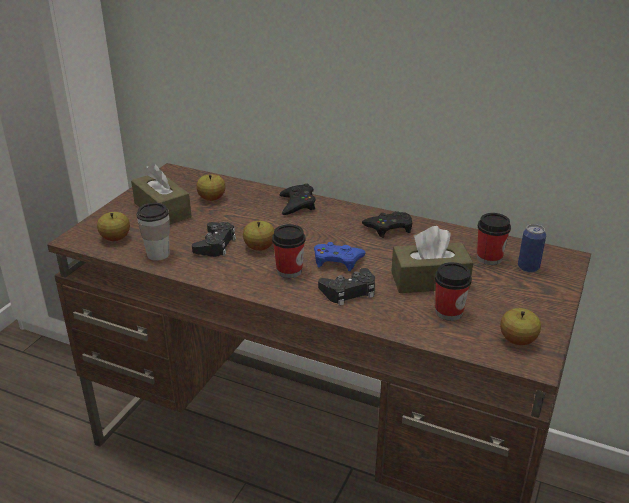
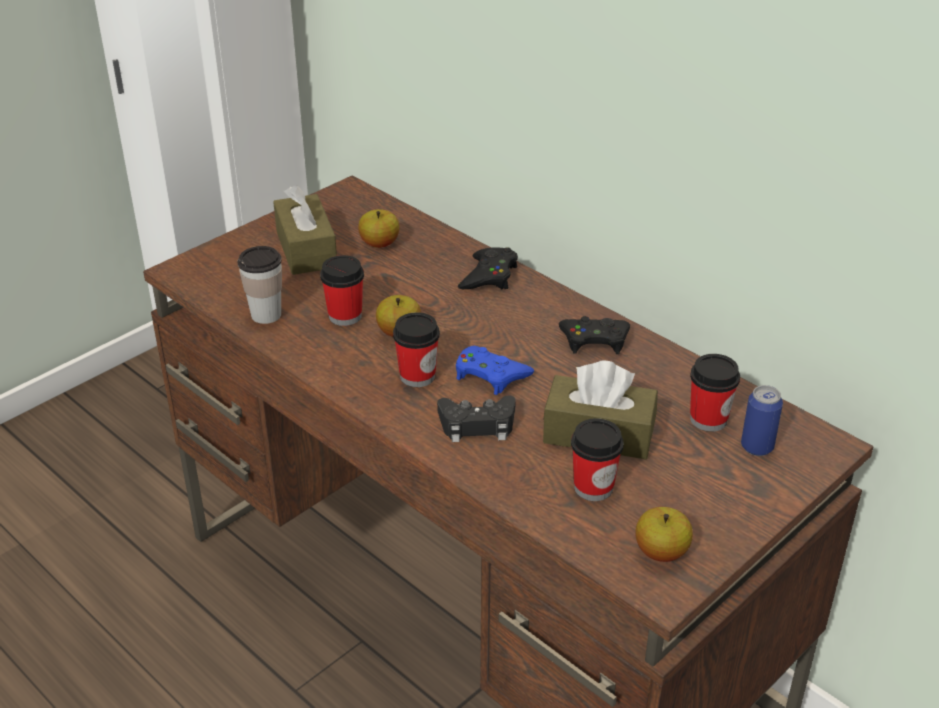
camera: 20 degrees right, 5 degrees up
(115, 238) = (227, 280): apple -> none
(215, 244) = (345, 316): black game controller -> cup

